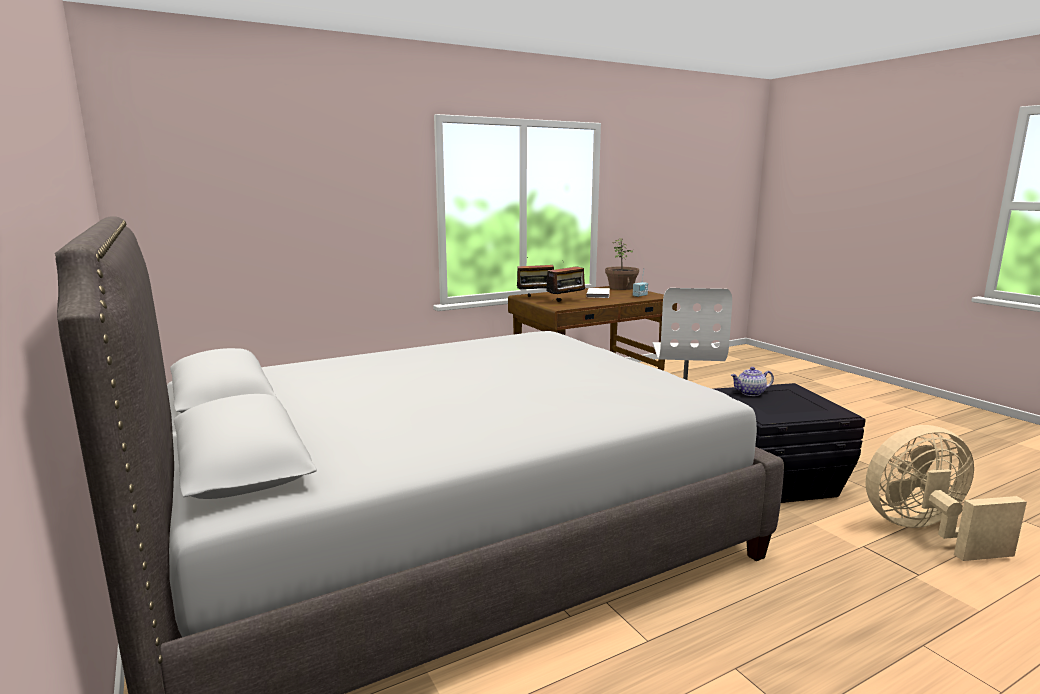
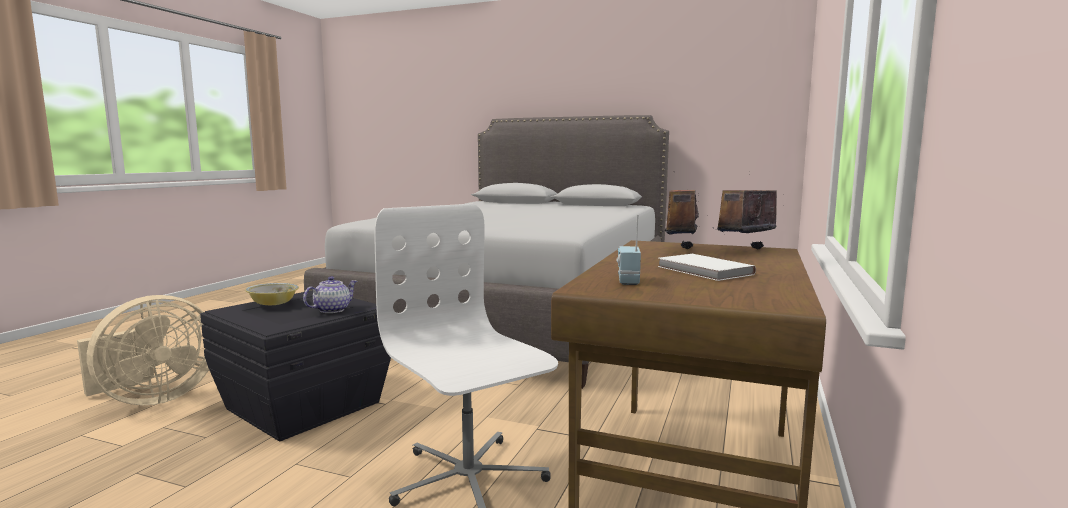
camera: 140 degrees right, 5 degrees down
(621, 288) = (759, 300): potted plant -> none
(802, 410) = (273, 304): none -> bowl

